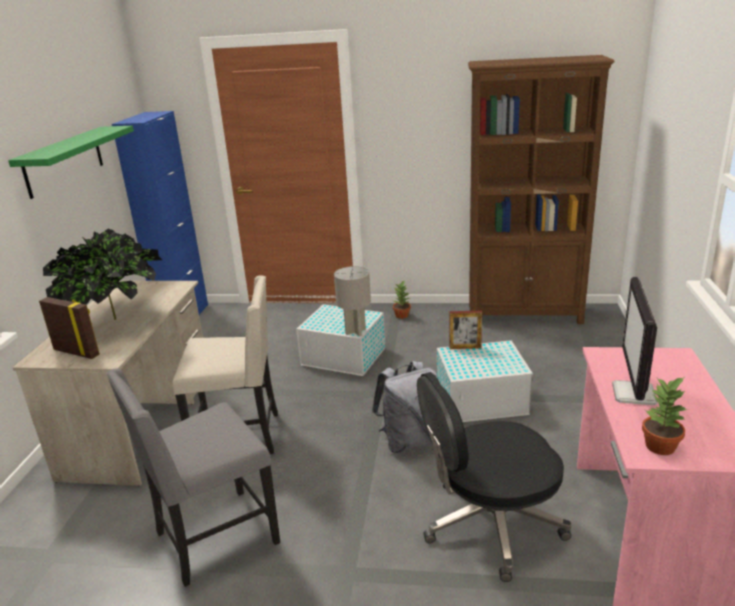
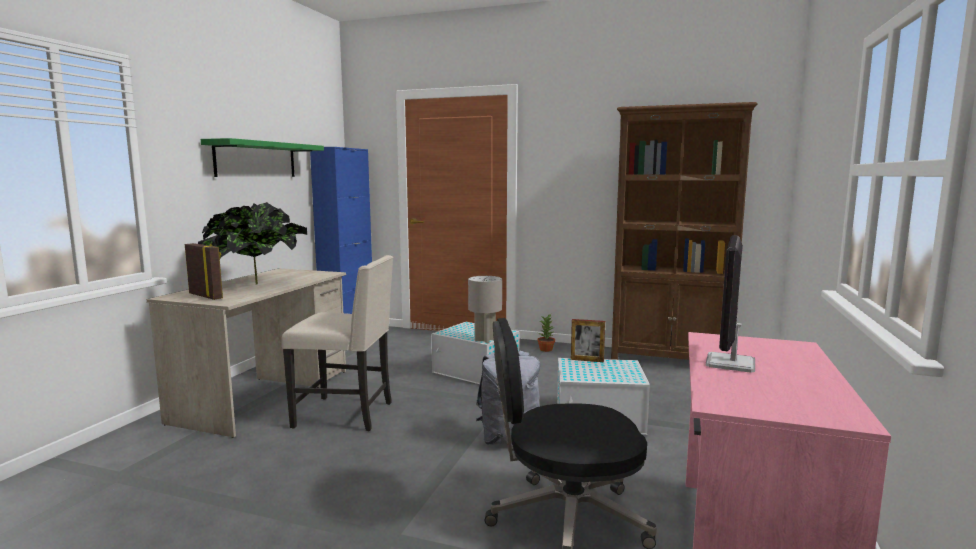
camera: 10 degrees right, 15 degrees down
(214, 538) = (273, 487): grey chair -> none
(661, 447) = (744, 400): potted plant -> none

